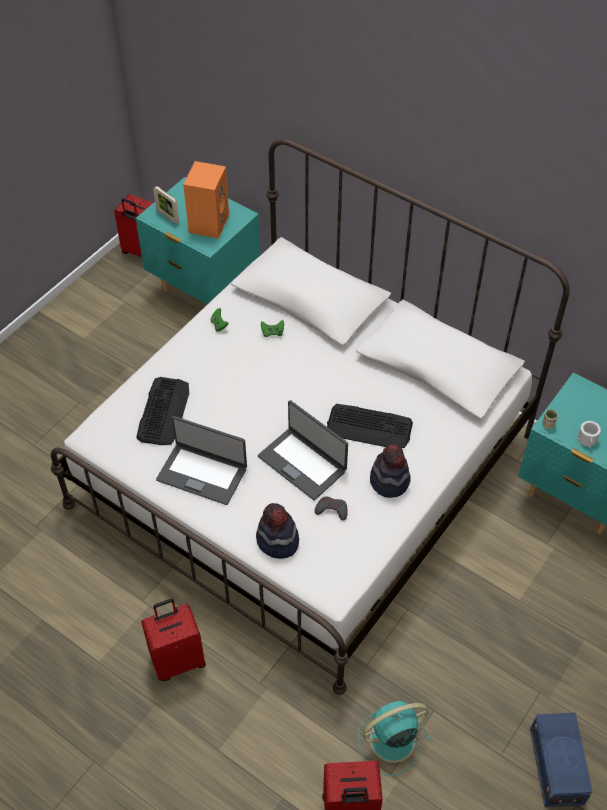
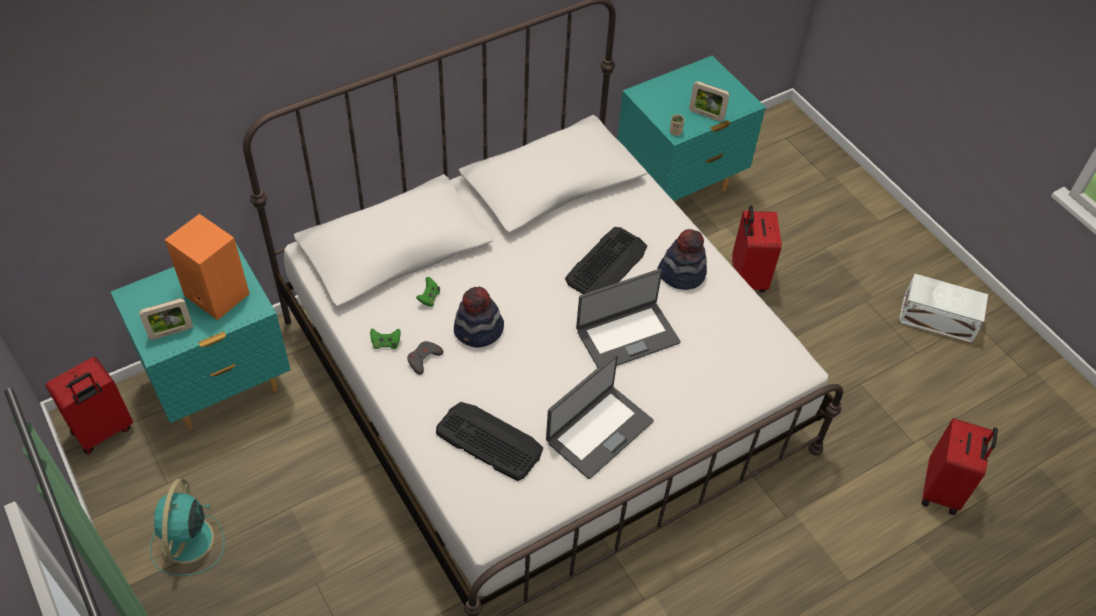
camera: 70 degrees left, 0 degrees up
(178, 660) = (733, 586): red suitcase -> red suitcase (746, 277)
(277, 541) = (717, 392): hat -> hat (478, 331)
(332, 509) = (697, 333): grey game controller -> grey game controller (423, 359)
(390, 740) = (880, 429): turquoise fan -> turquoise fan (187, 542)
(557, 765) = (936, 318): blue storage box -> white storage box
(587, 441) = (706, 115): white mug -> picture frame

